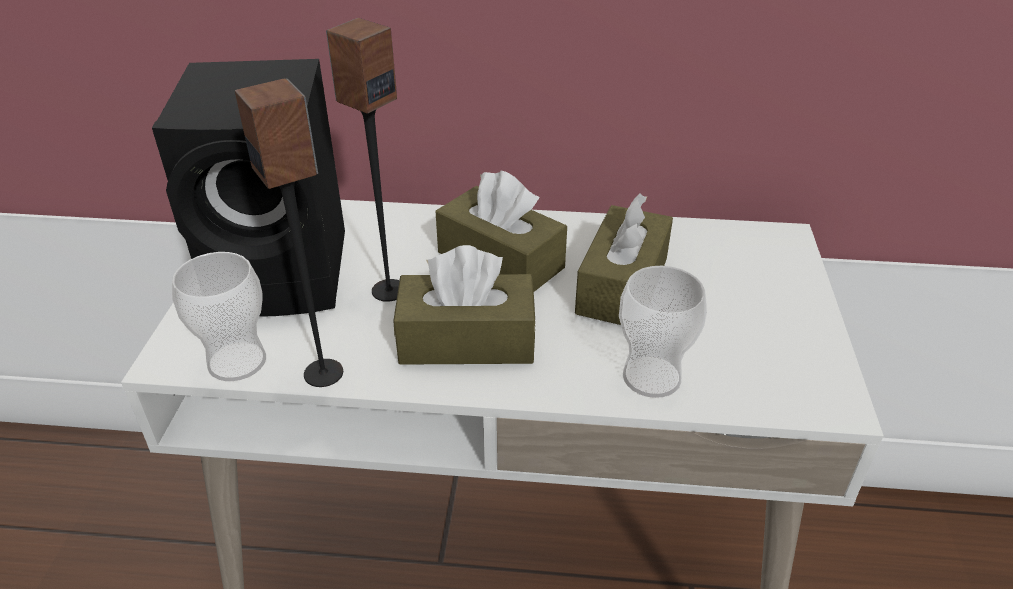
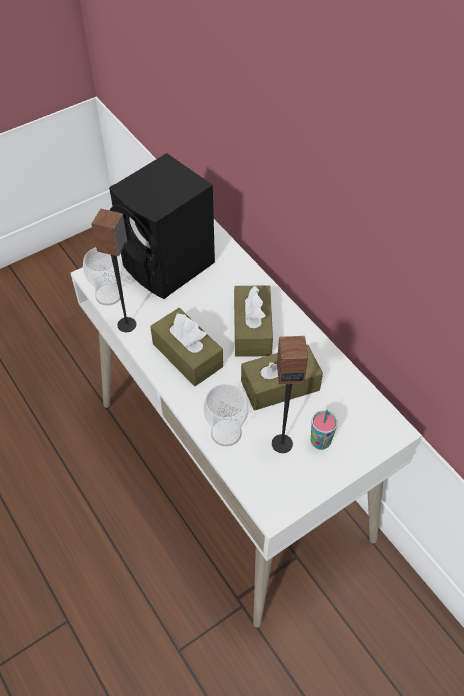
camera: 50 degrees right, 15 degrees up
(388, 290) = (192, 307): speaker -> speaker (282, 443)
(750, 300) = (320, 442): none -> cup

